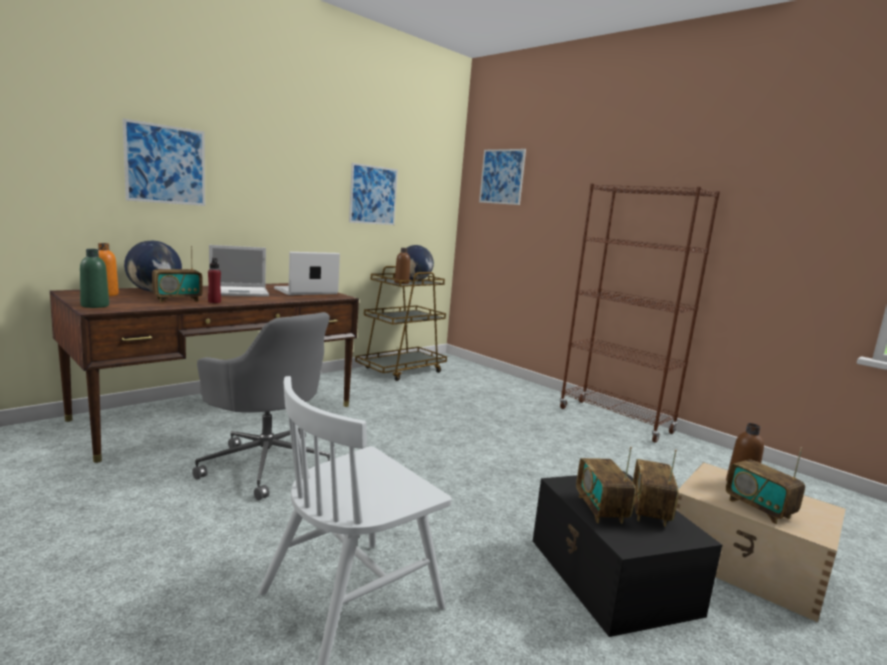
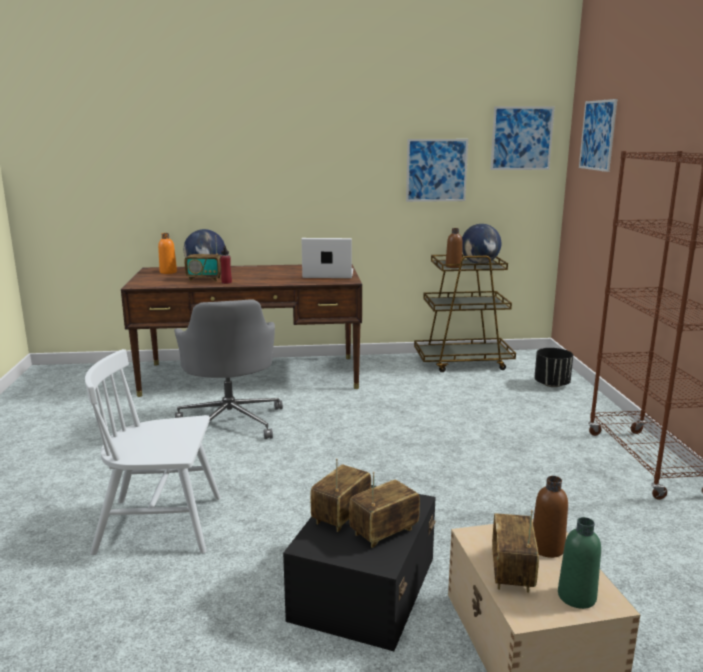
camera: 40 degrees right, 5 degrees up
(95, 305) = (142, 282): green bottle -> green bottle (576, 596)
(166, 164) = (223, 164): picture -> picture (521, 138)
(240, 292) = (268, 273): laptop -> none
(486, 378) = (552, 384): none -> black planter

